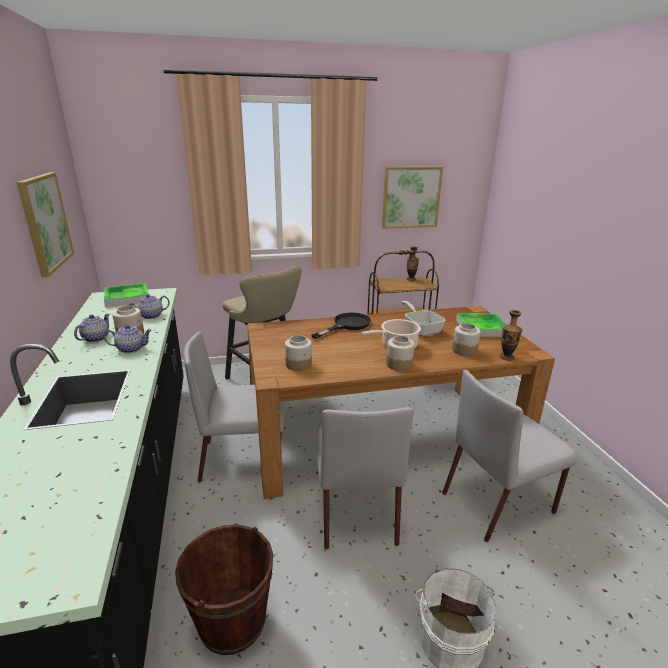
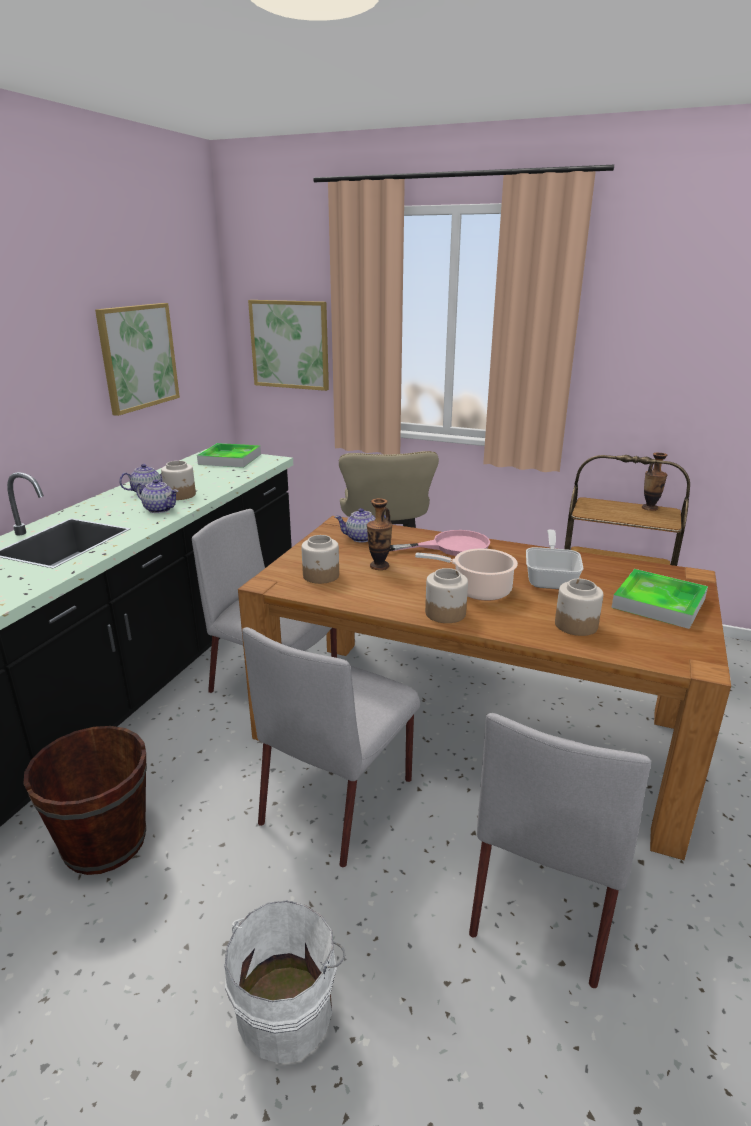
camera: 35 degrees right, 0 degrees up
(151, 316) = (224, 481): teapot -> teapot (361, 538)
(347, 325) = (450, 547): black frying pan -> pink frying pan
(411, 197) = (670, 368): picture -> picture (290, 344)
(499, 502) = (549, 893): grey chair -> grey chair turned 75 degrees counterclockwise
(506, 357) = (635, 656): vase -> vase (379, 566)

